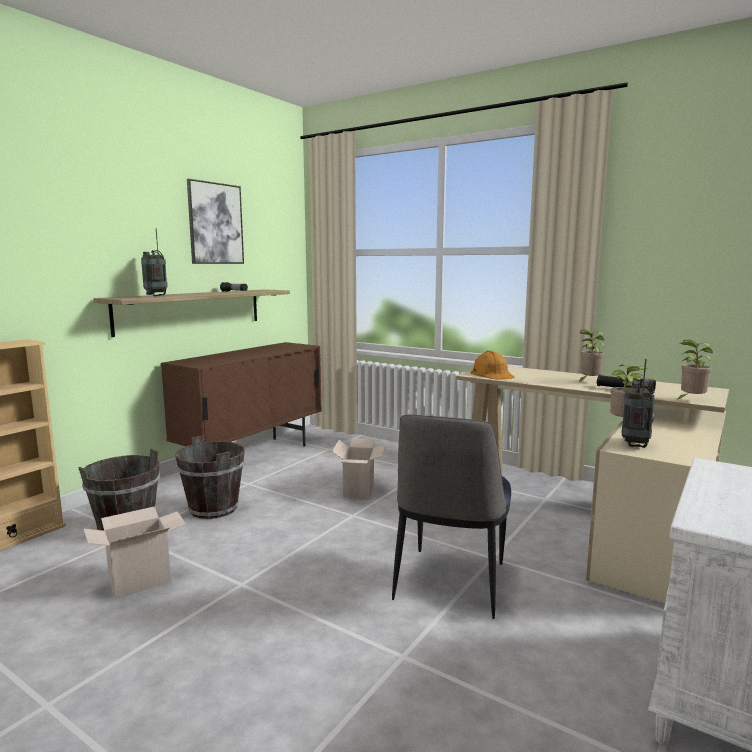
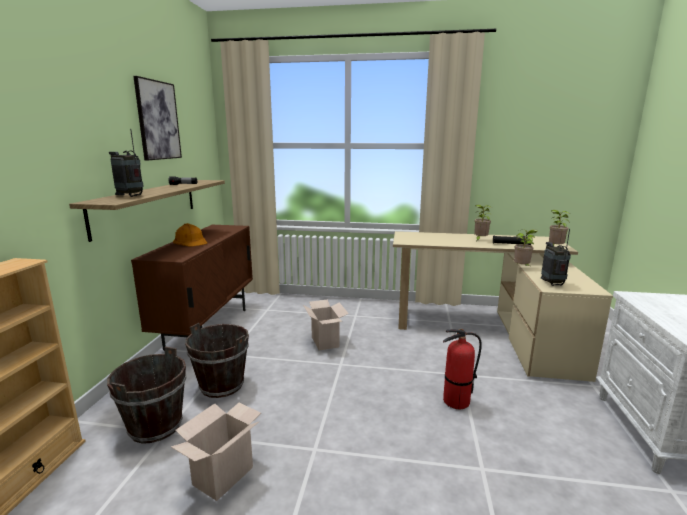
camera: 25 degrees left, 5 degrees up
(450, 583) = (456, 402): chair -> fire extinguisher
(492, 374) = (414, 240): orange hard hat -> orange hard hat (191, 241)

